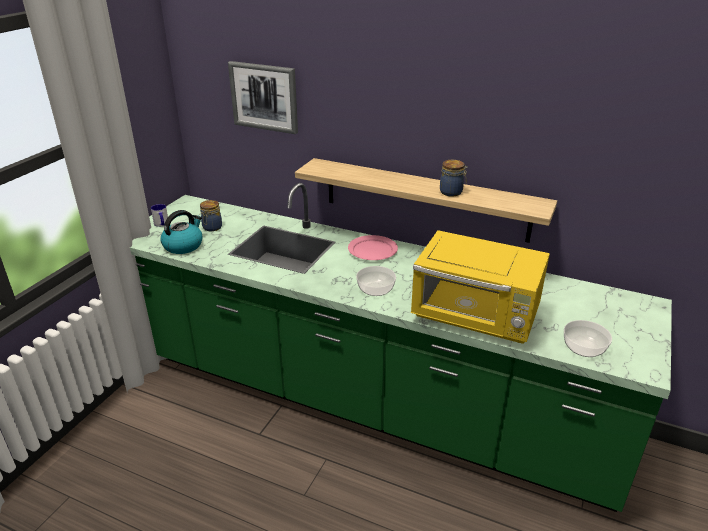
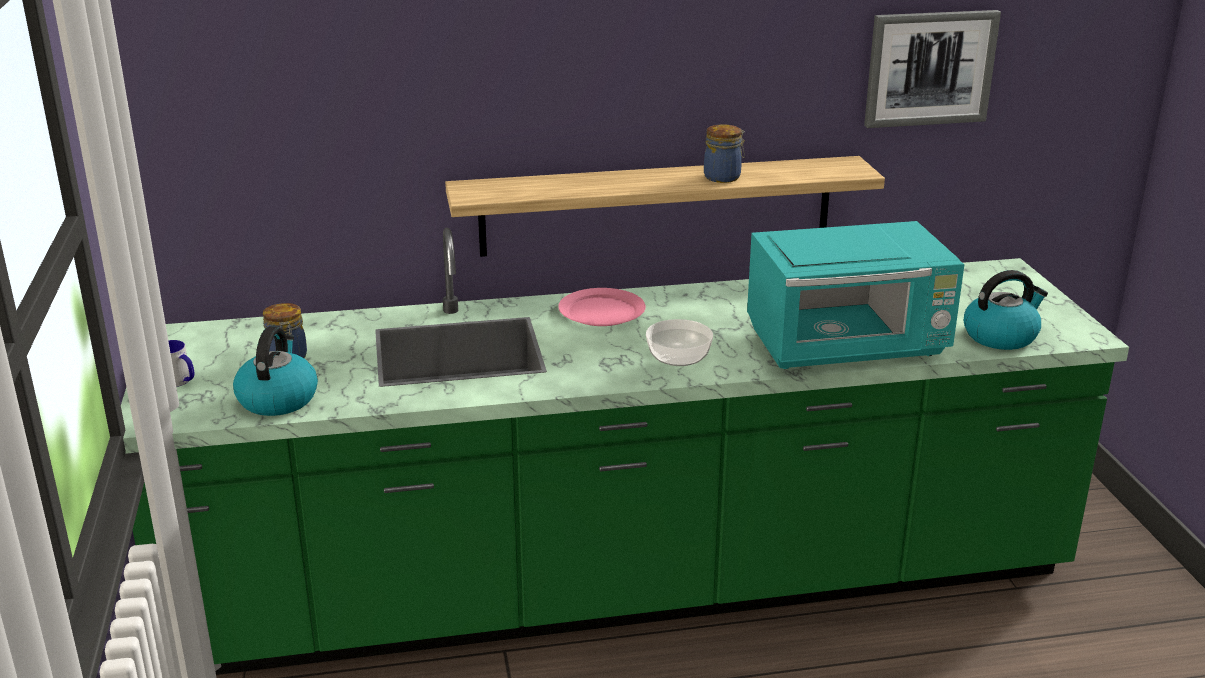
camera: 35 degrees left, 5 degrees down
(264, 97) = (337, 86): picture -> picture (929, 68)
(476, 317) = (848, 346): yellow microwave -> turquoise microwave
(583, 347) = (1001, 336): bowl -> kettle

